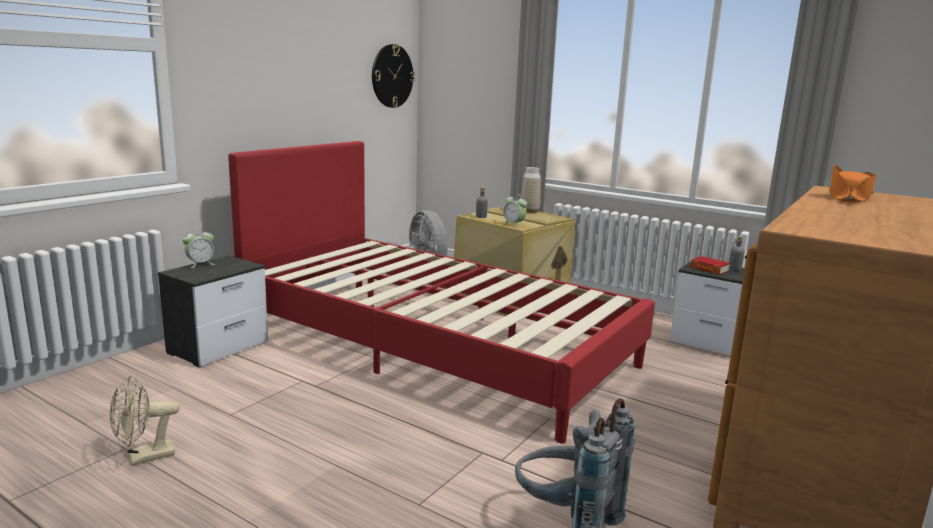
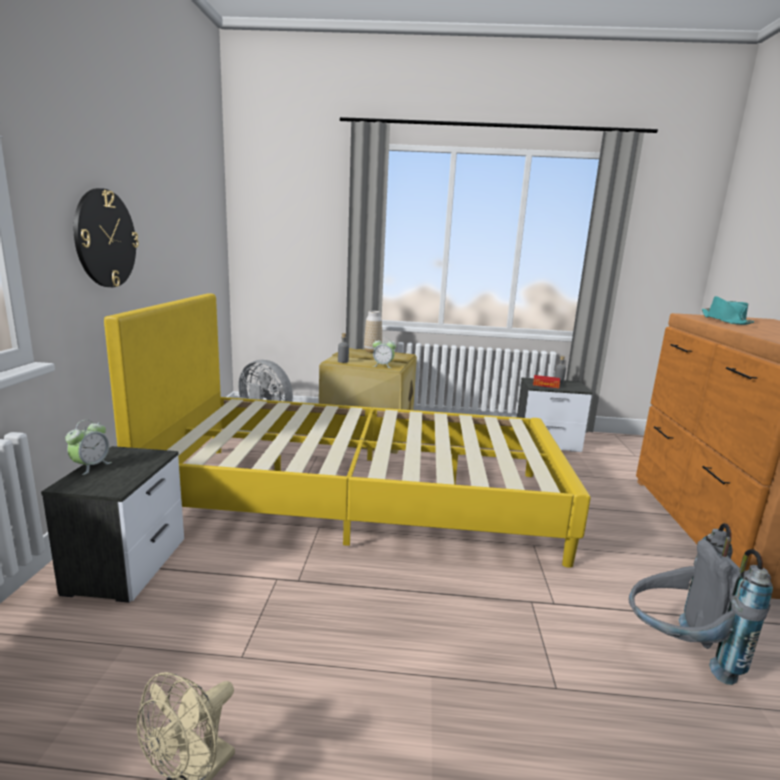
camera: 30 degrees left, 0 degrees up
(392, 76) = (211, 223): wall clock -> wall clock (105, 239)
(434, 346) = (359, 498): red bed -> yellow bed
(848, 197) = (725, 321): orange hat -> turquoise hat

